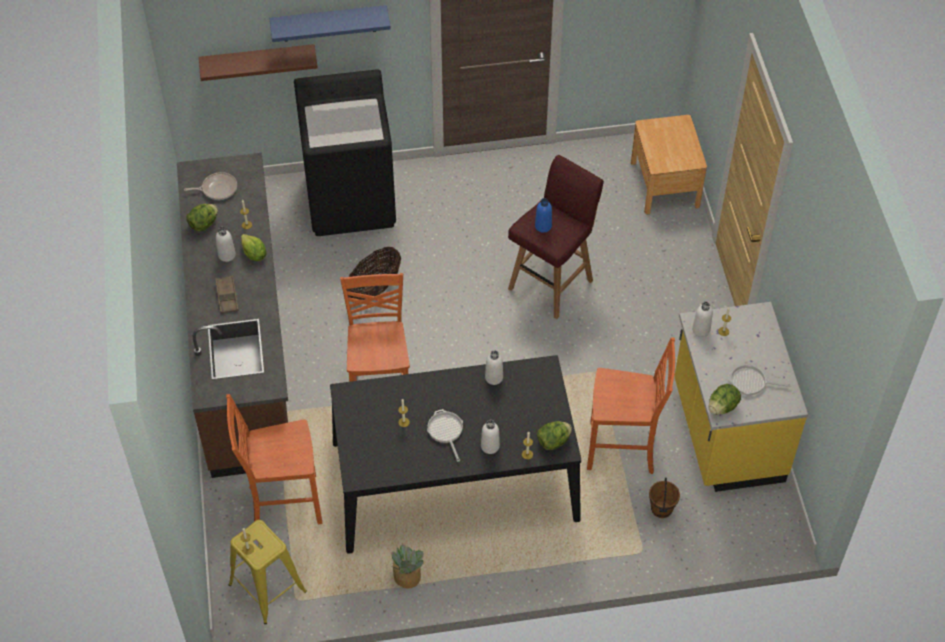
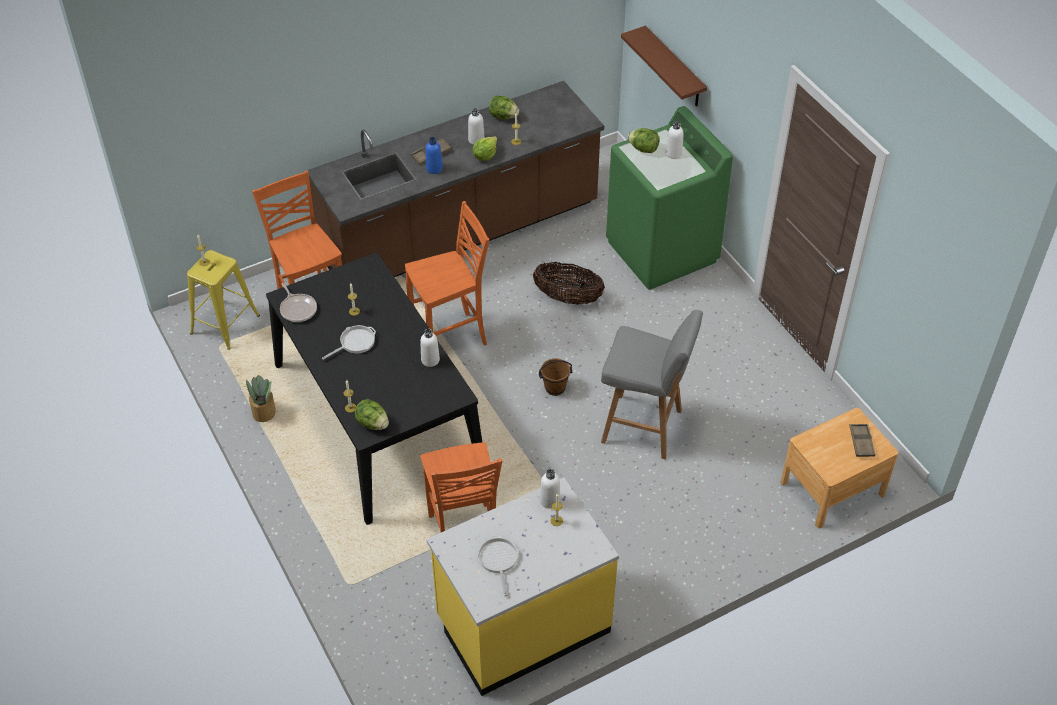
camera: 70 degrees right, 5 degrees down
(217, 189) = (547, 112): frying pan -> frying pan (298, 309)
(329, 23) = (719, 75): blue shelf -> none
(351, 201) = (662, 251): black washing machine -> green washing machine
(490, 446) = (350, 378): white bottle -> white bottle (673, 153)
(543, 226) = (635, 348): blue bottle -> blue bottle (434, 168)
(552, 283) = (644, 427): red stool -> grey stool
(662, 509) = (405, 590): brown bucket -> brown bucket (555, 388)
(671, 132) = (861, 442): none -> brown tray
(722, 407) = (455, 542): lettuce -> lettuce (643, 149)

